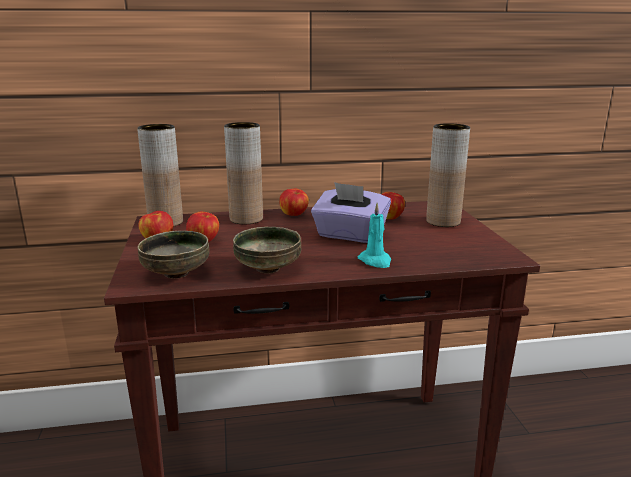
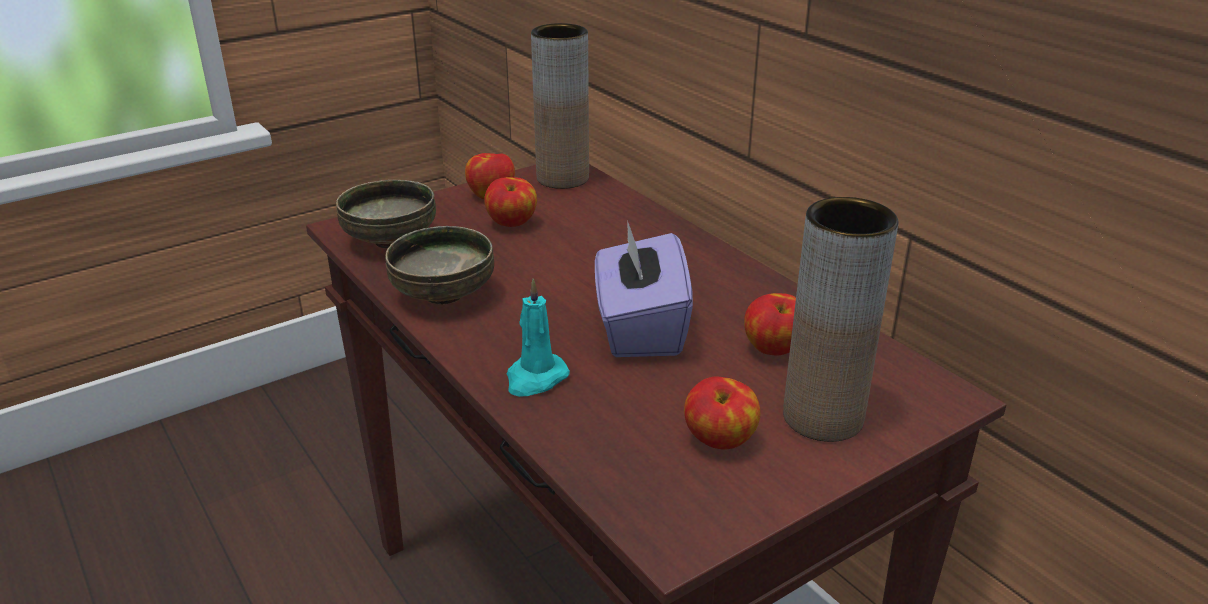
camera: 65 degrees right, 10 degrees up
(246, 219) = (631, 225): brown vase -> none
(294, 215) = (692, 256): apple -> apple (719, 441)

